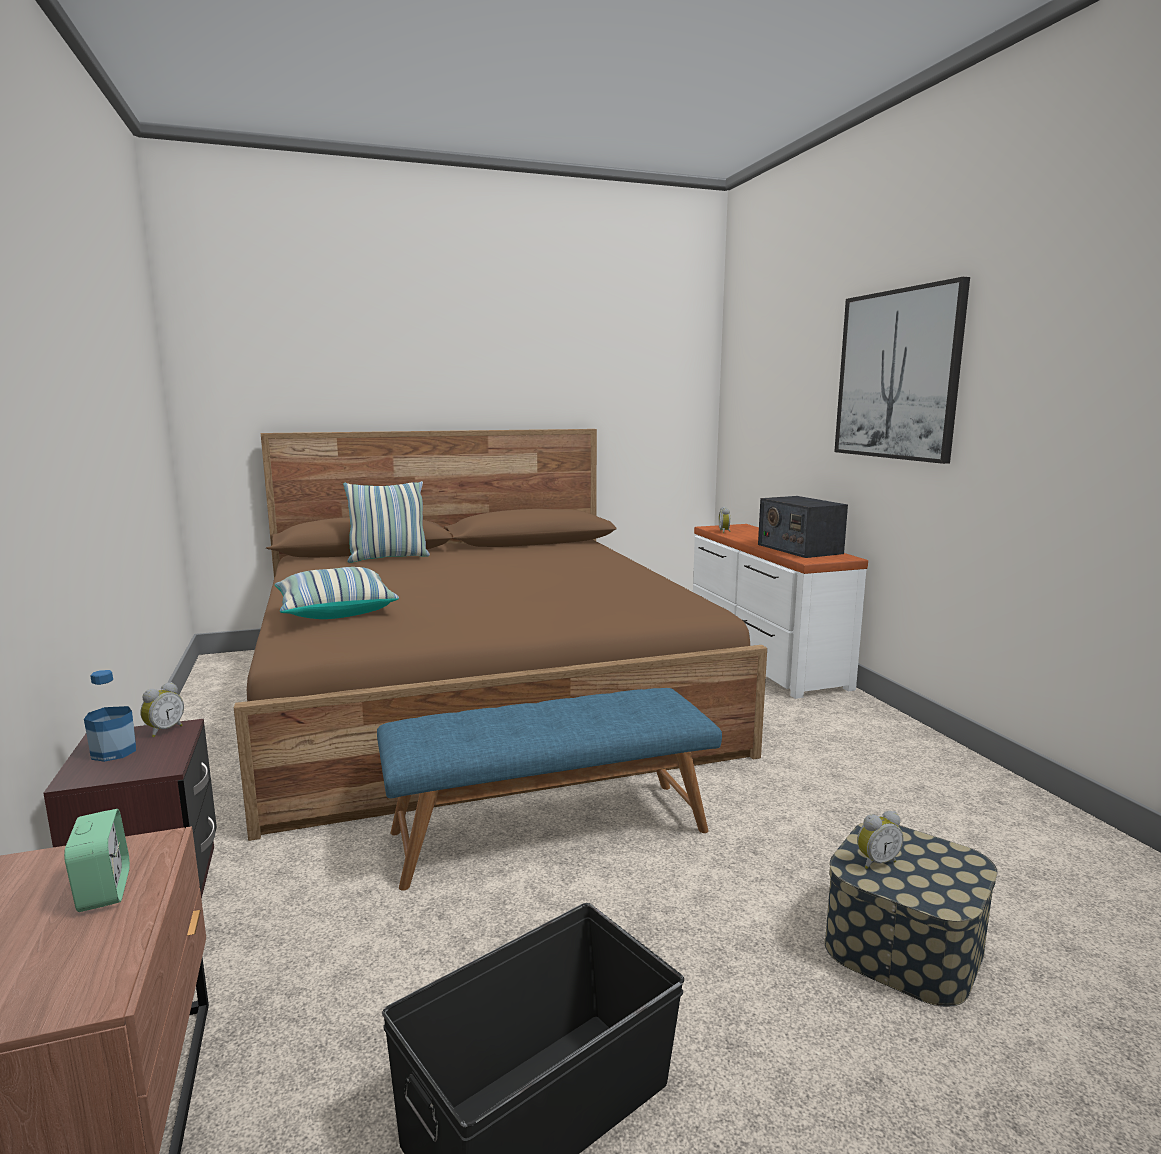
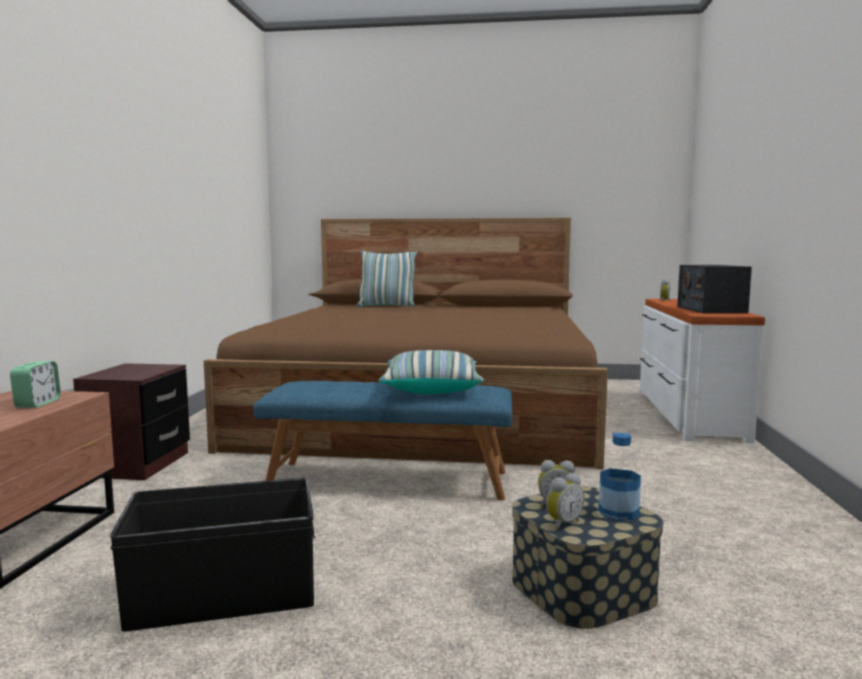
camera: 25 degrees right, 5 degrees down
(114, 752) = (124, 370): bottle -> bottle (618, 512)
(163, 730) = (159, 366): alarm clock -> alarm clock (562, 523)
(335, 611) = (301, 320): pillow -> pillow (431, 389)
(897, 375) = (787, 141): picture -> none

